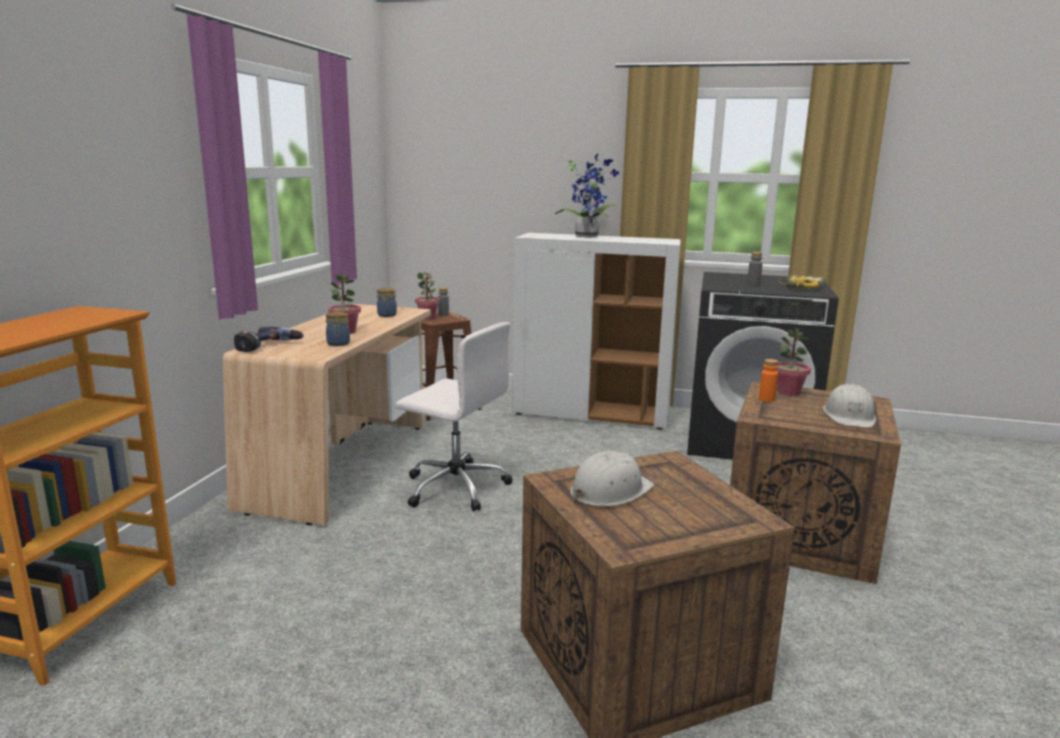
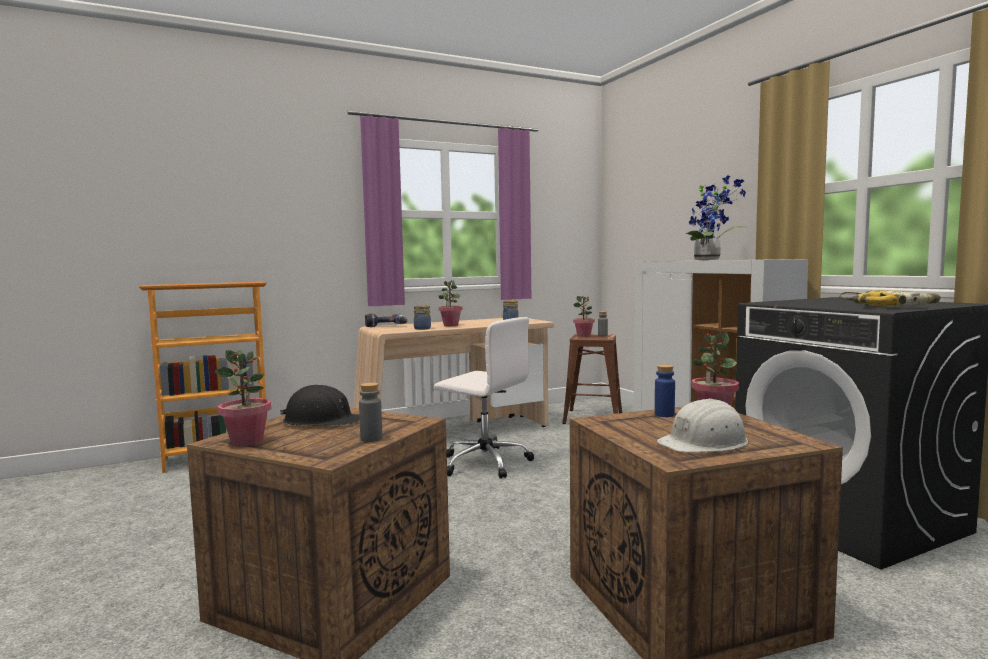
camera: 50 degrees right, 10 degrees down
(454, 487) = (484, 462): white office chair -> white office chair turned 45 degrees counterclockwise
(609, 491) = (321, 421): white hard hat -> black hard hat
(649, 538) = (247, 442): none -> potted plant
(753, 285) = (829, 303): grey bottle -> grey bottle (371, 439)
(766, 399) = (664, 414): orange bottle -> blue bottle

